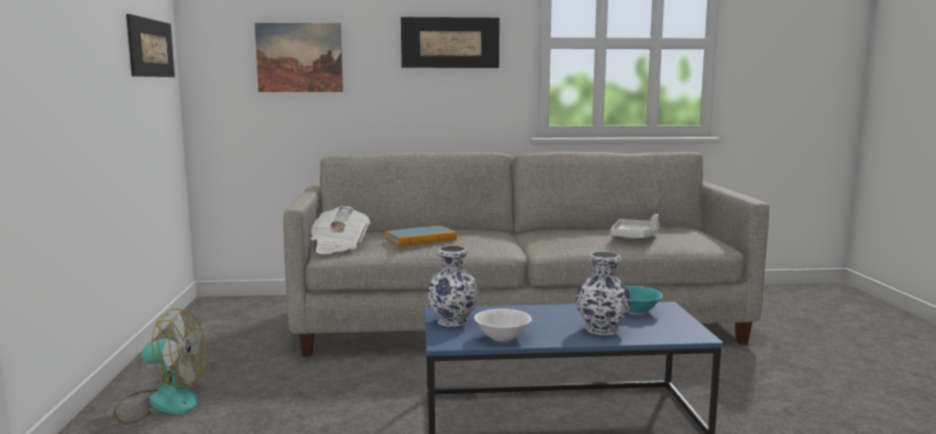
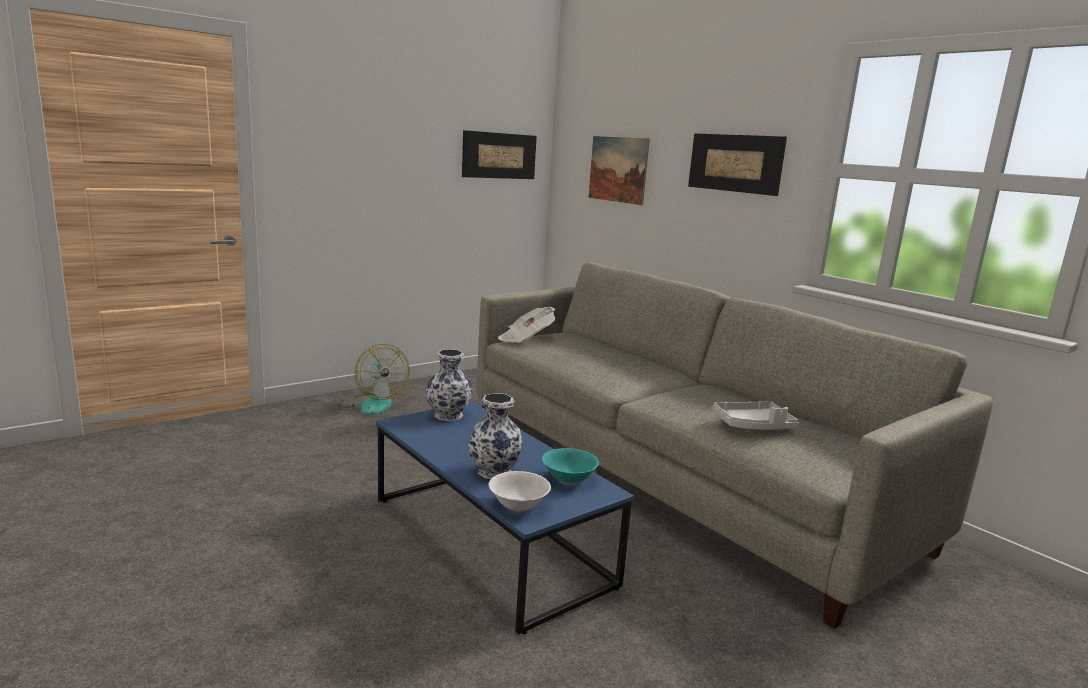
camera: 55 degrees right, 5 degrees up
(420, 239) = (579, 354): book -> none
(502, 338) = (428, 438): white bowl -> white bowl (518, 505)

